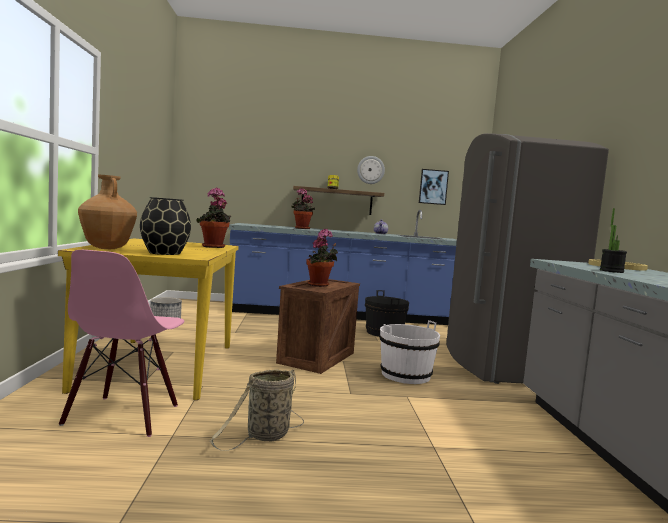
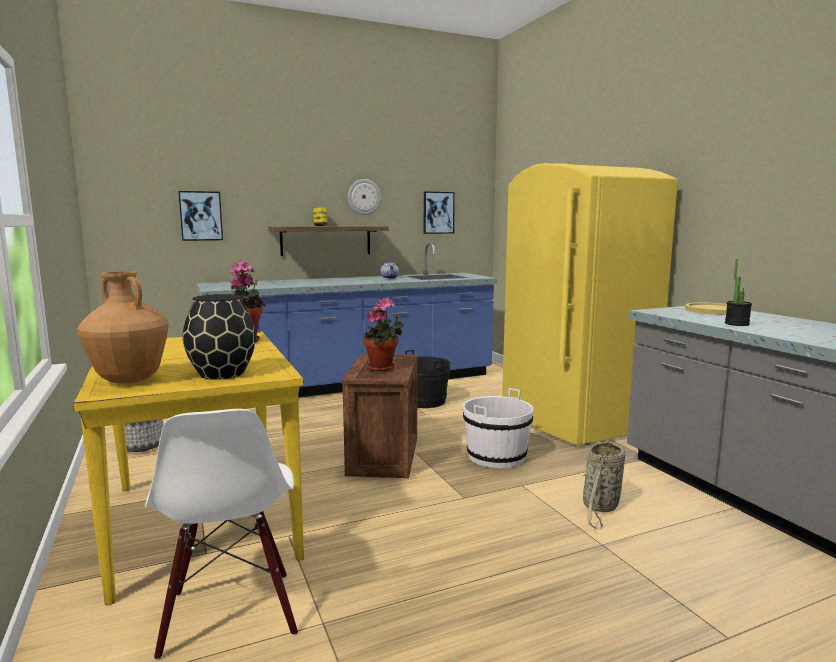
camera: 20 degrees left, 5 degrees up
(123, 416) = (230, 614): pink chair -> white chair
(247, 175) = (201, 216): none -> picture
(265, 436) = (430, 587): basket -> basket (600, 507)
(301, 228) = (295, 284): potted plant -> none
(502, 366) = (573, 420): grey fridge -> yellow fridge

